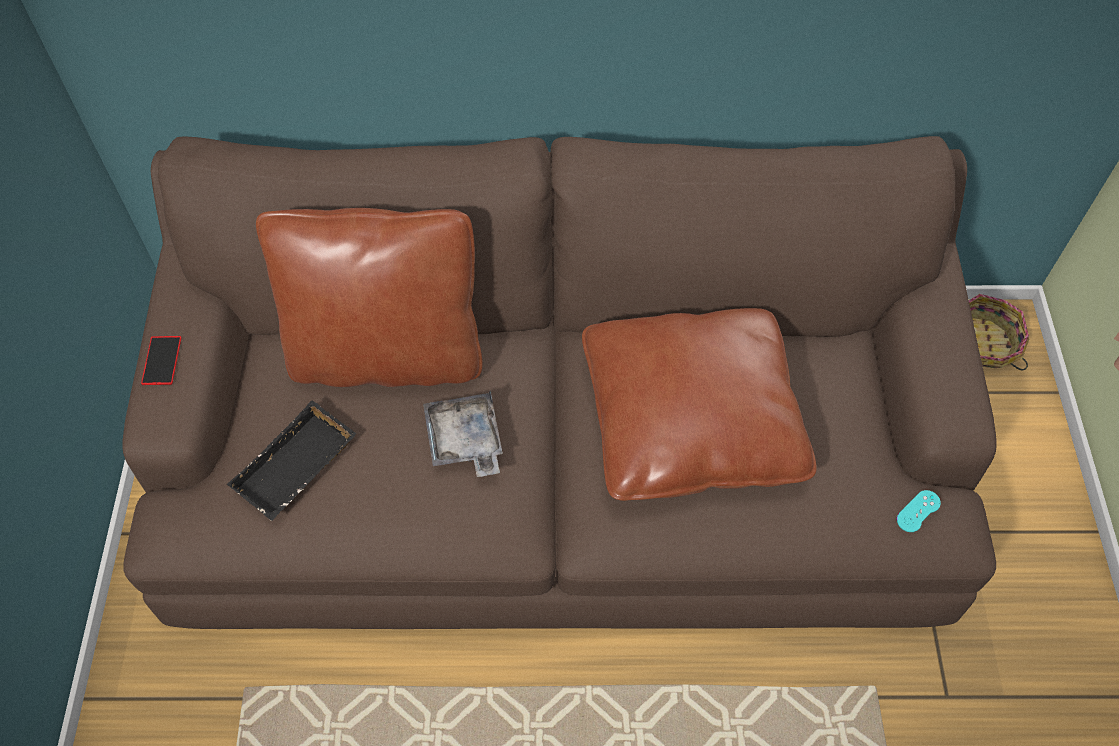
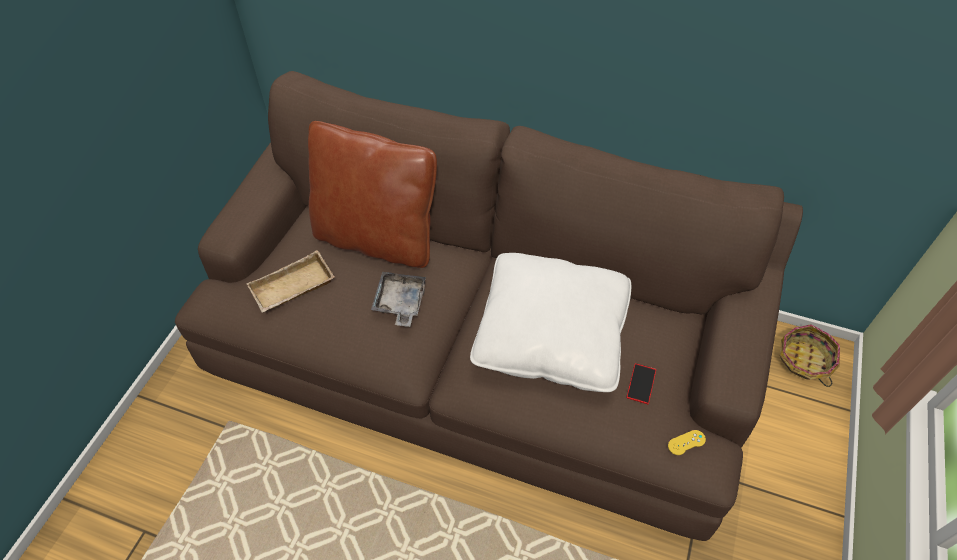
camera: 20 degrees right, 5 degrees down
(161, 360) = (241, 201): phone -> phone (641, 383)
(297, 469) = (292, 288): black tray -> beige tray
(690, 422) = (550, 335): brown pillow -> white pillow
(918, 511) = (686, 442): turquoise game controller -> yellow game controller

